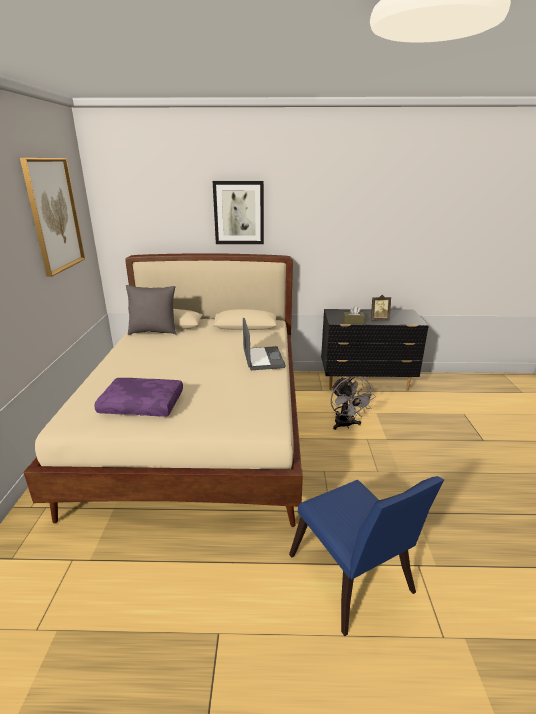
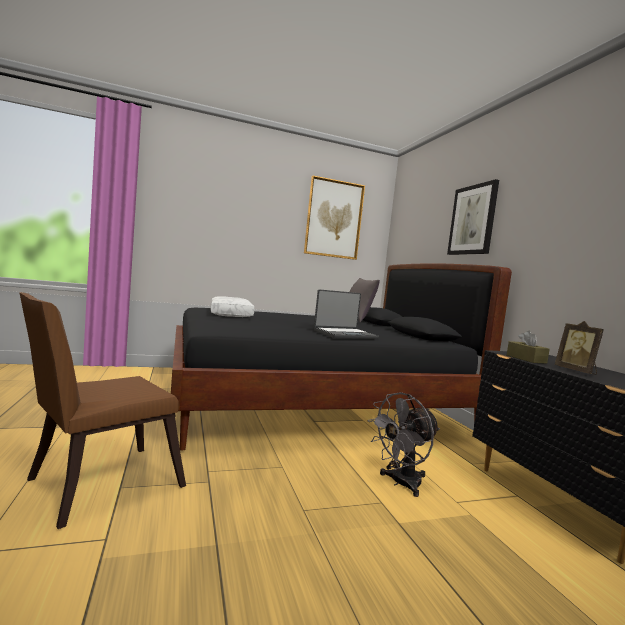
camera: 70 degrees right, 20 degrees down
(143, 404) = (231, 314): purple pillow -> white pillow
(200, 430) = (311, 404): beige bed -> black bed
(353, 581) = (96, 485): blue chair -> brown chair

